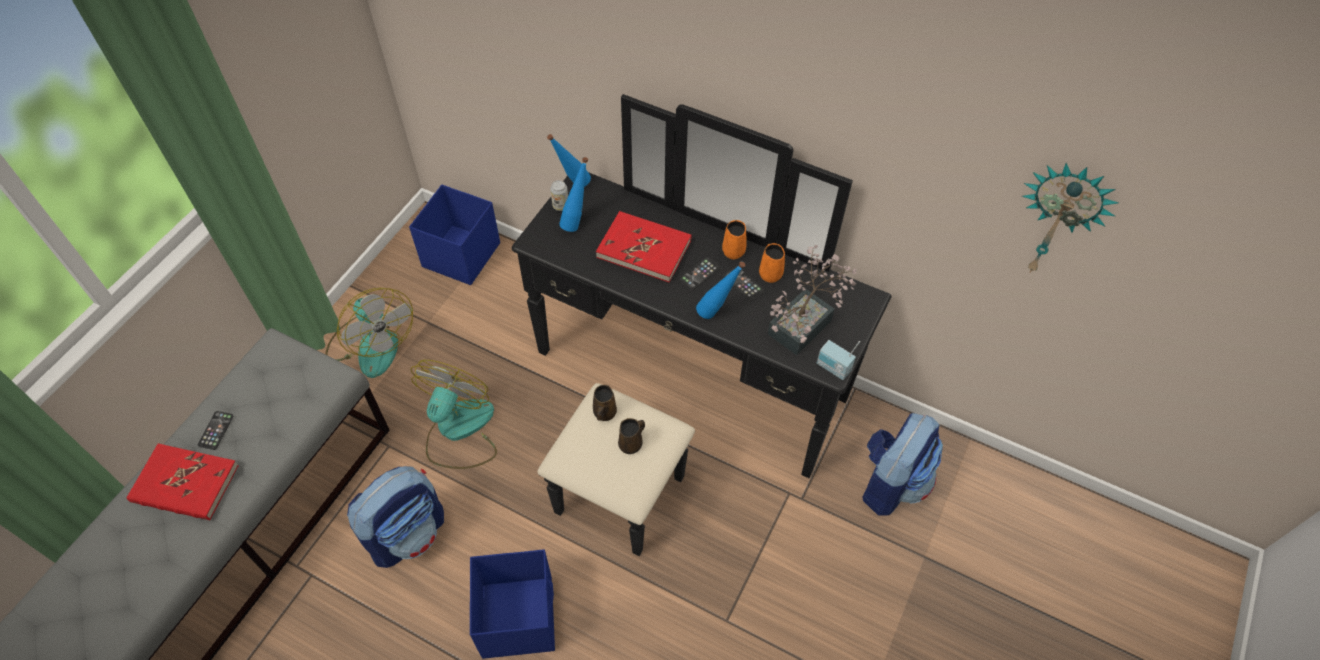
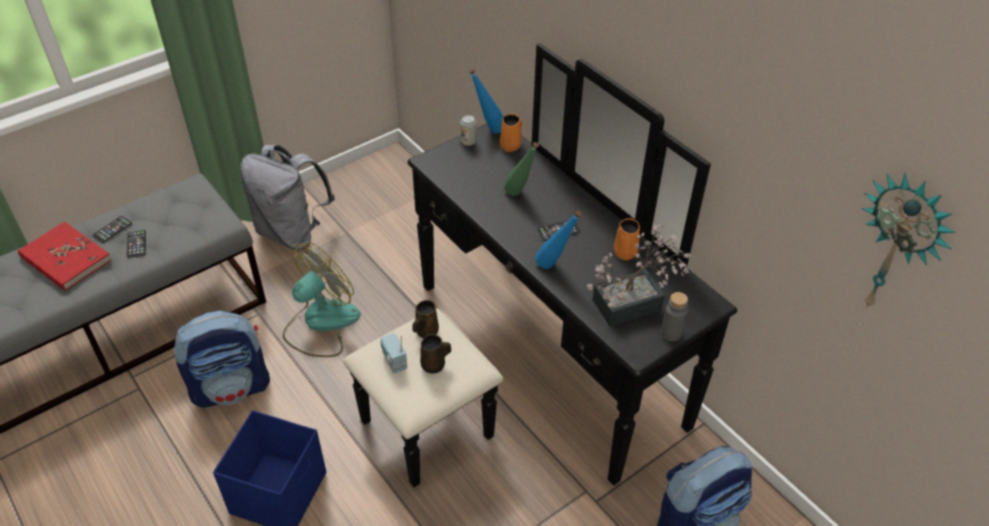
camera: 25 degrees right, 10 degrees down
(372, 344) = (292, 232): fan -> grey backpack
(460, 256) = (402, 191): blue storage box -> none
(577, 221) = (474, 157): blue bottle -> none
(644, 248) = (520, 196): red book -> green bottle
(734, 250) = (602, 222): orange mug -> orange mug (511, 145)
(744, 283) = (595, 252): phone -> phone (136, 244)
(833, 368) = (639, 350): radio -> radio (393, 361)
(850, 341) = (671, 333): none -> grey bottle

